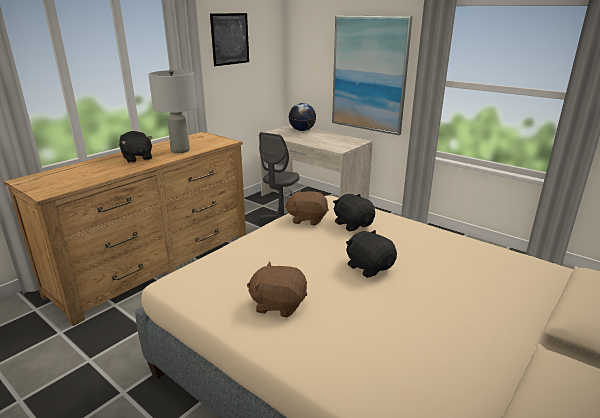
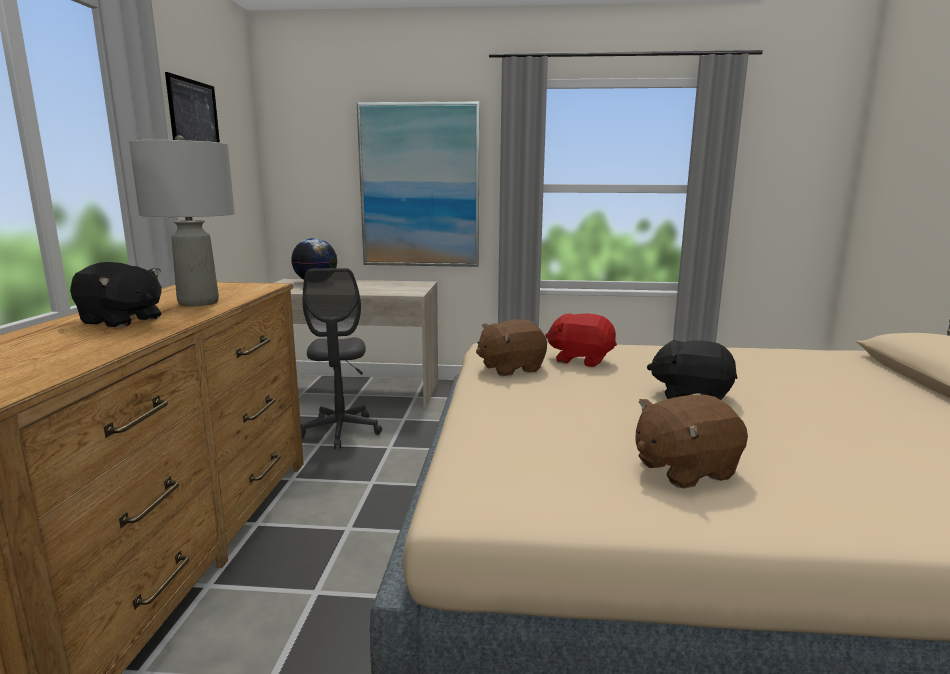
camera: 35 degrees left, 10 degrees down
(353, 224) = (581, 360): black plush toy -> red plush toy

